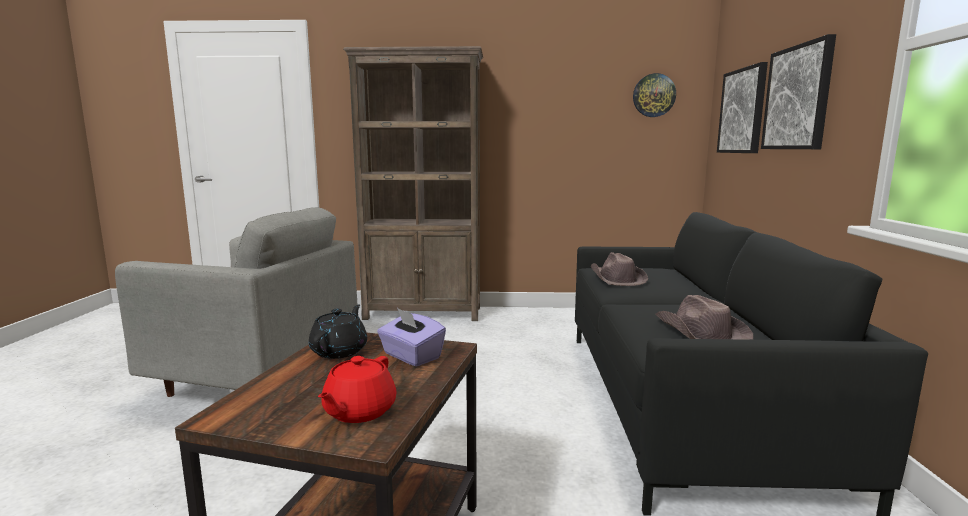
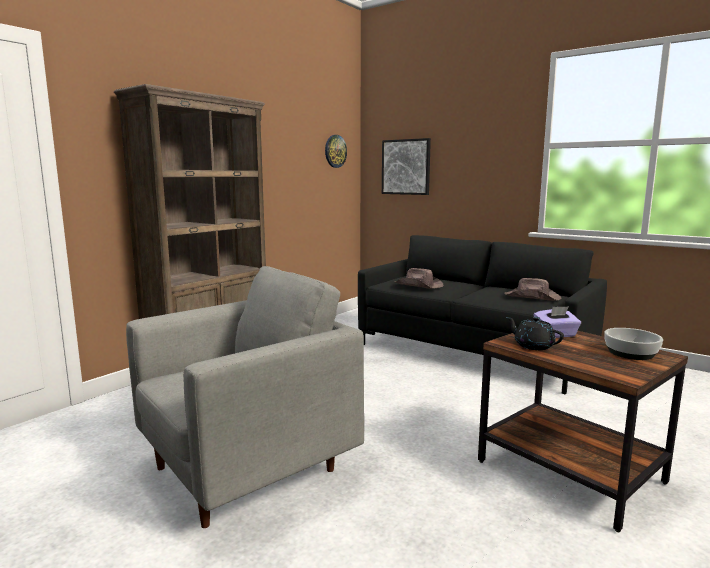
camera: 55 degrees left, 0 degrees up
(358, 411) = (631, 353): red teapot -> bowl
(798, 98) = (466, 163): picture -> none

